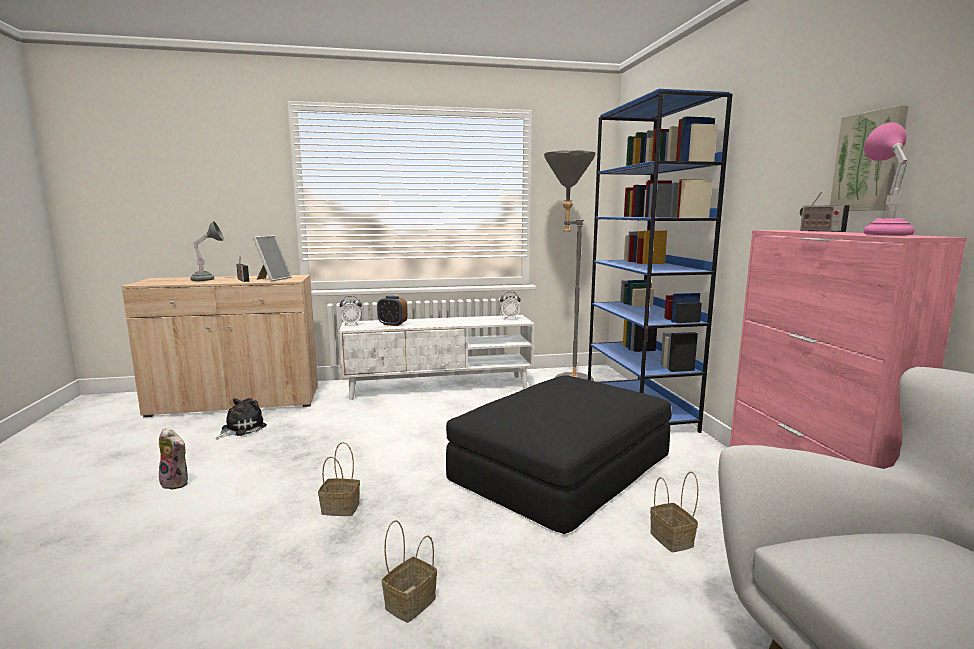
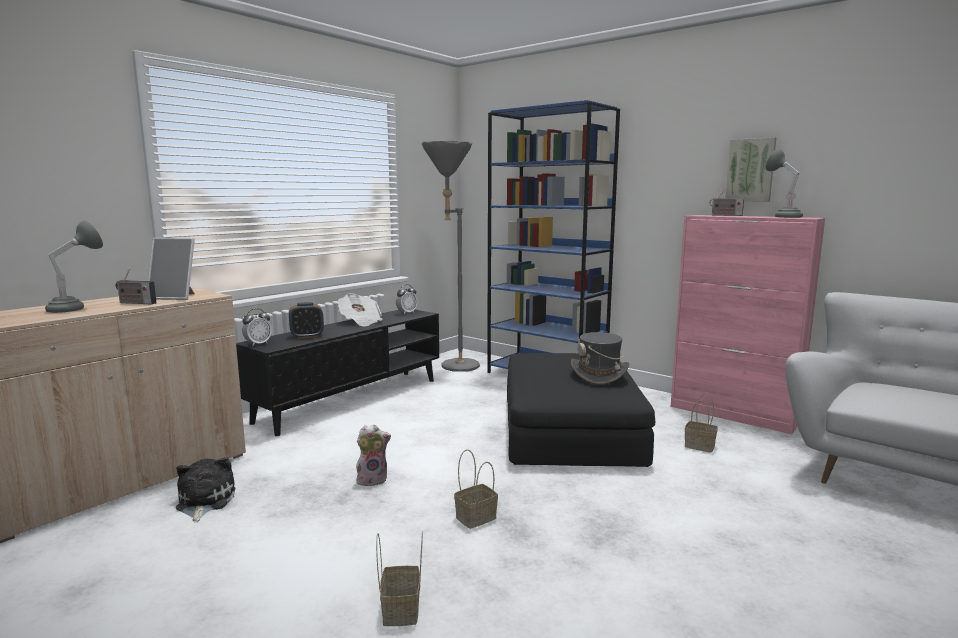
camera: 40 degrees left, 0 degrees up
(177, 483) = (254, 574): plush toy -> plush toy (373, 479)
(273, 279) = (176, 297): picture frame -> picture frame turned 120 degrees clockwise
(410, 604) = (648, 544): basket -> basket (402, 611)
(439, 387) = (351, 400): white tv stand -> black tv stand
(456, 320) = (360, 321): none -> newspaper
(571, 412) = (599, 374): none -> grey hat
(882, 234) = (781, 217): pink table lamp -> grey table lamp

